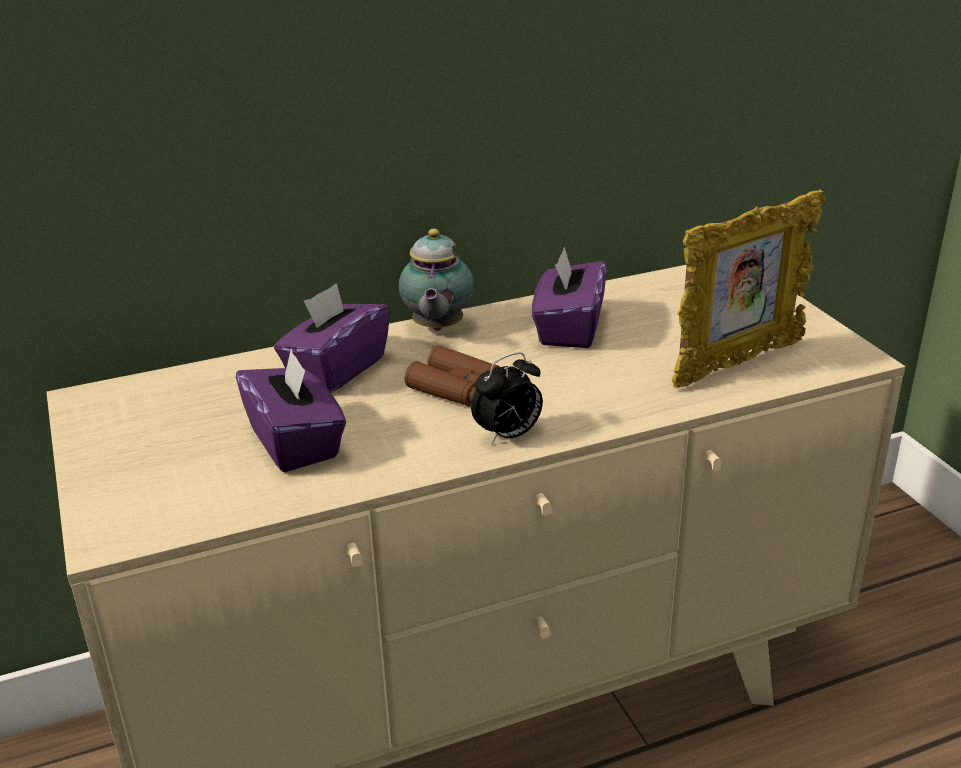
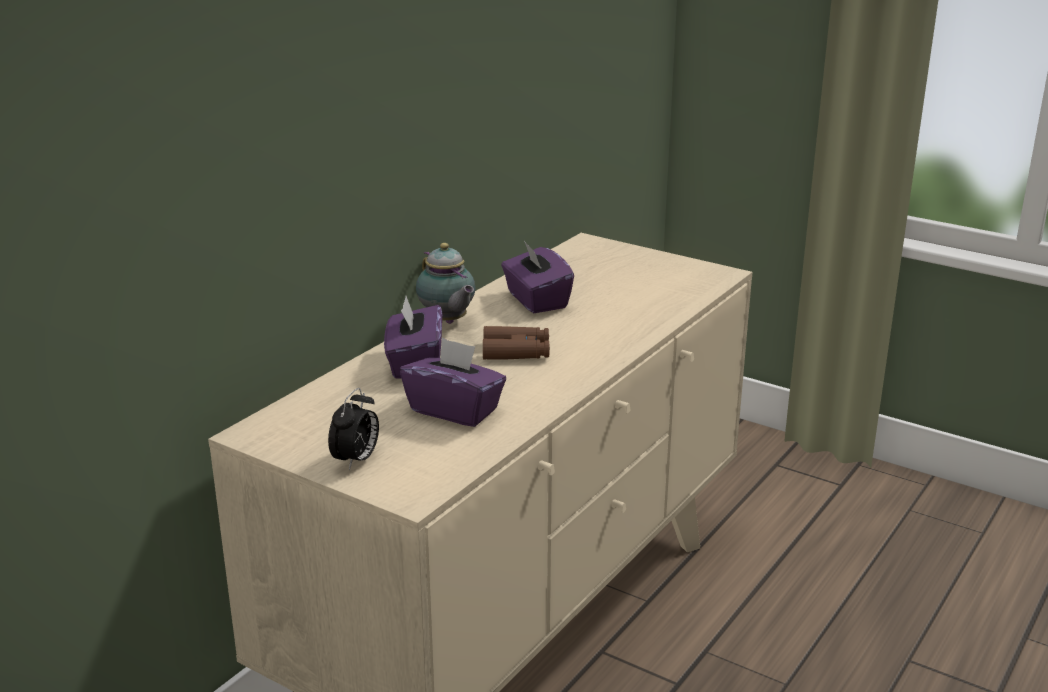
camera: 35 degrees left, 5 degrees down
(508, 435) = (584, 367): alarm clock -> alarm clock (356, 460)
(737, 364) = (663, 293): picture frame -> none

